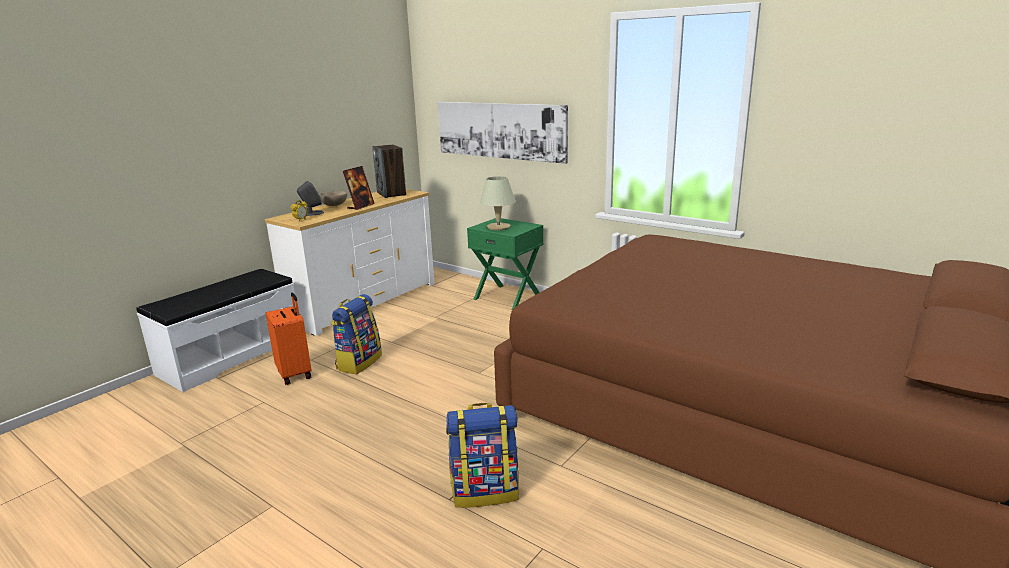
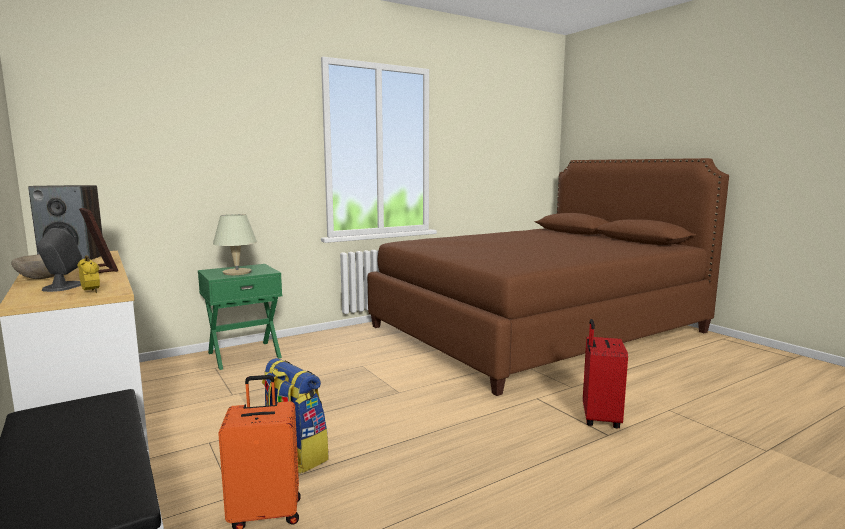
camera: 70 degrees left, 10 degrees down
(485, 491) = (599, 418): backpack -> red suitcase
(500, 130) = (192, 166): picture -> none

